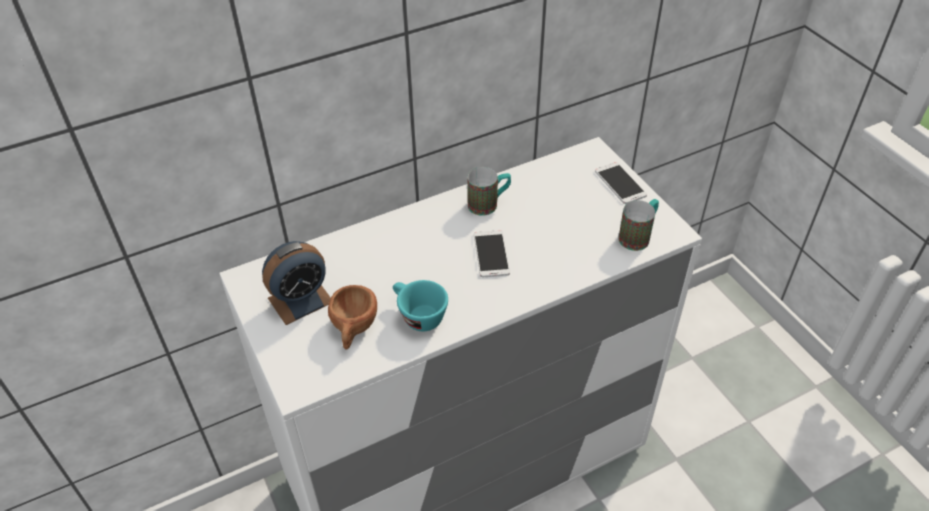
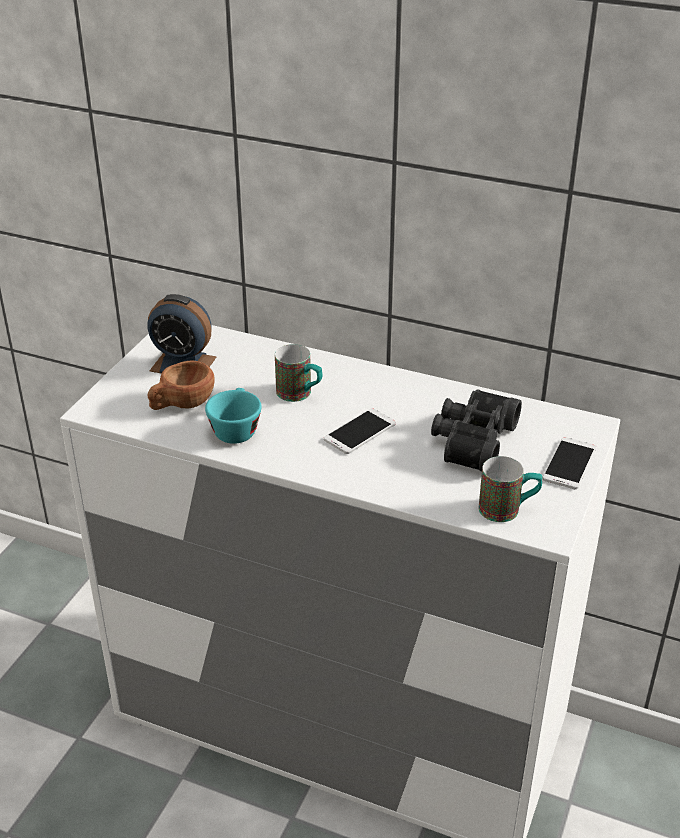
camera: 50 degrees right, 10 degrees down
(489, 204) = (422, 399): mug -> mug (300, 394)
(555, 209) = (471, 440): none -> black binoculars

